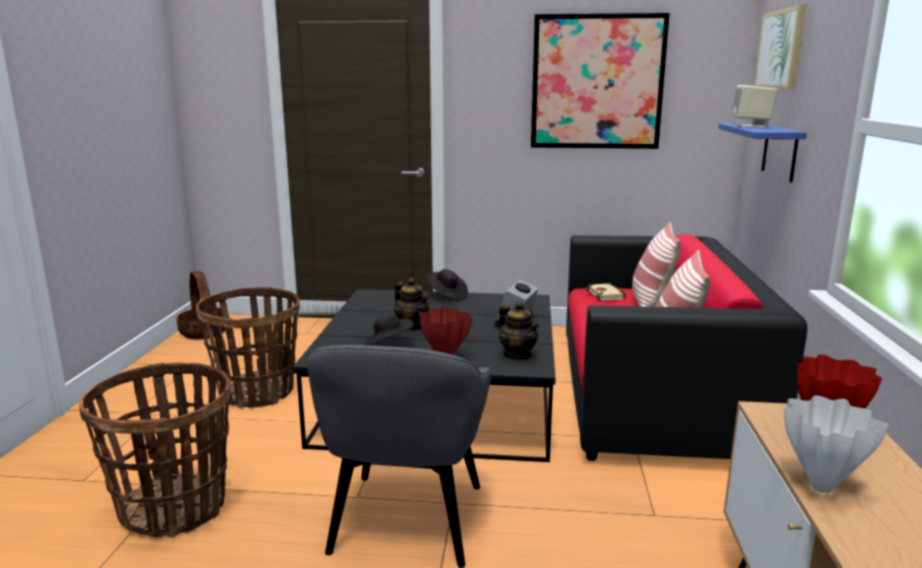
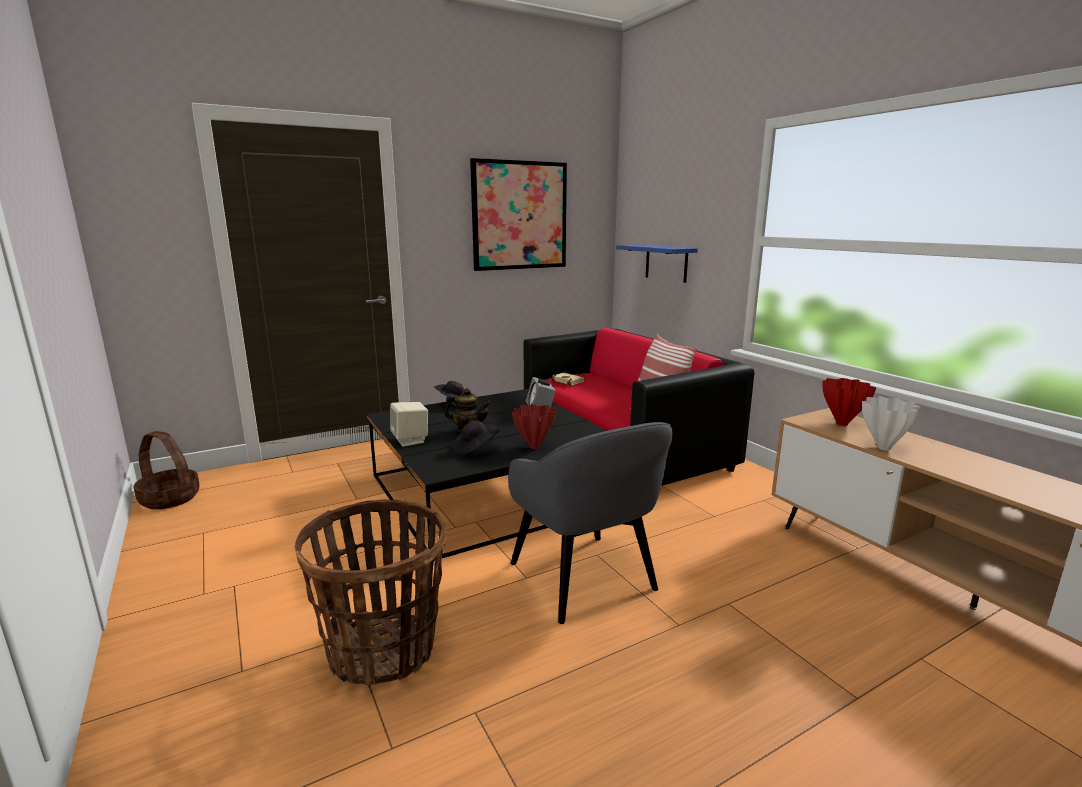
camera: 35 degrees left, 0 degrees up
(257, 392) = (318, 533): basket -> none
(518, 355) = (578, 432): teapot -> none
(651, 302) = (602, 380): pillow -> none
(751, 126) = (647, 246): beige speaker -> beige speaker (410, 440)
(781, 49) = (654, 192): picture -> none

